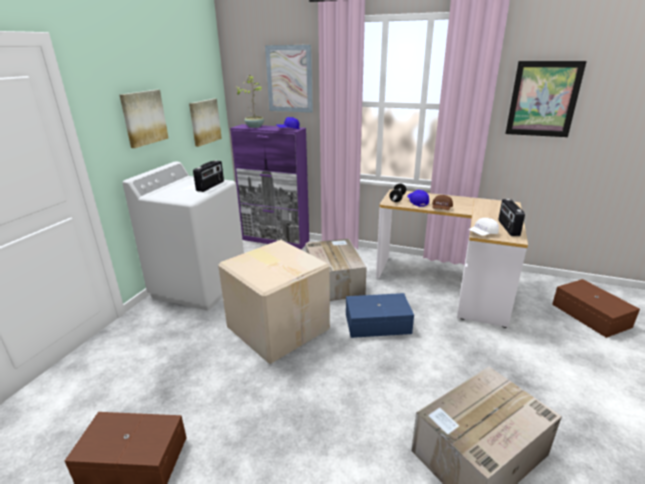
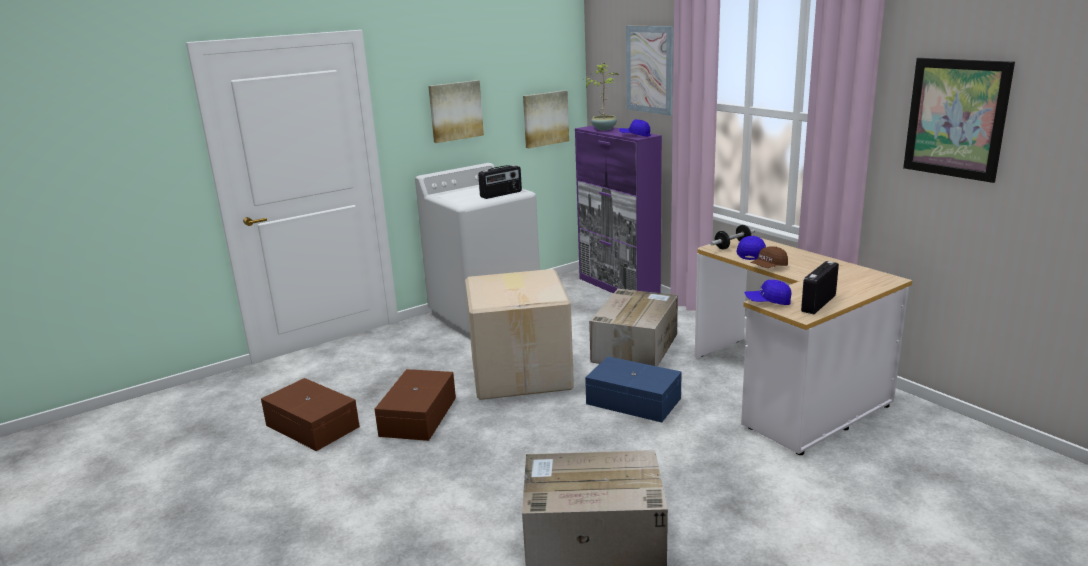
camera: 35 degrees right, 5 degrees down
(482, 233) = (767, 302): white cap -> blue cap
(590, 316) = (965, 485): brown storage box -> brown storage box (417, 417)

